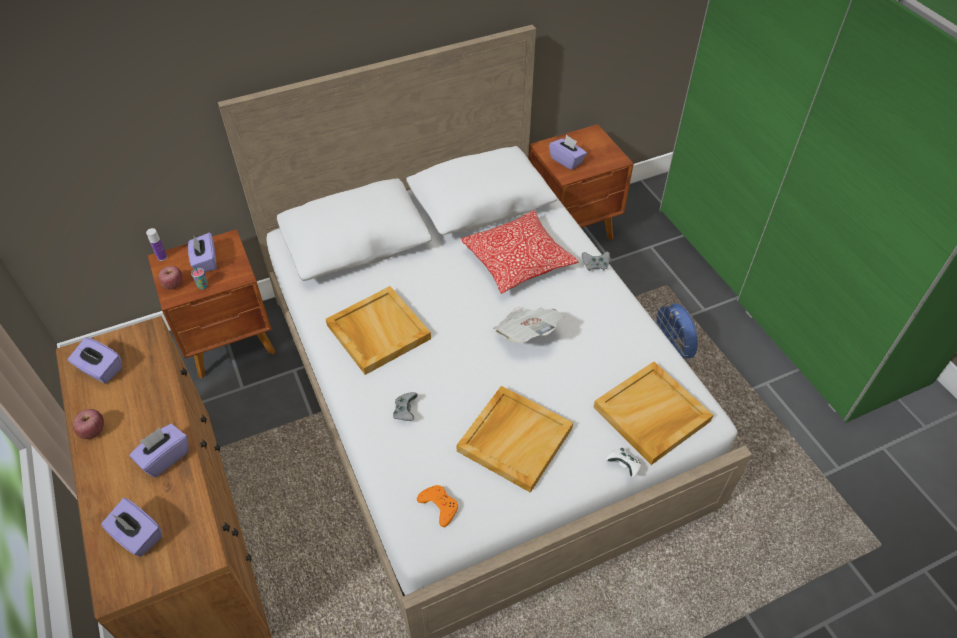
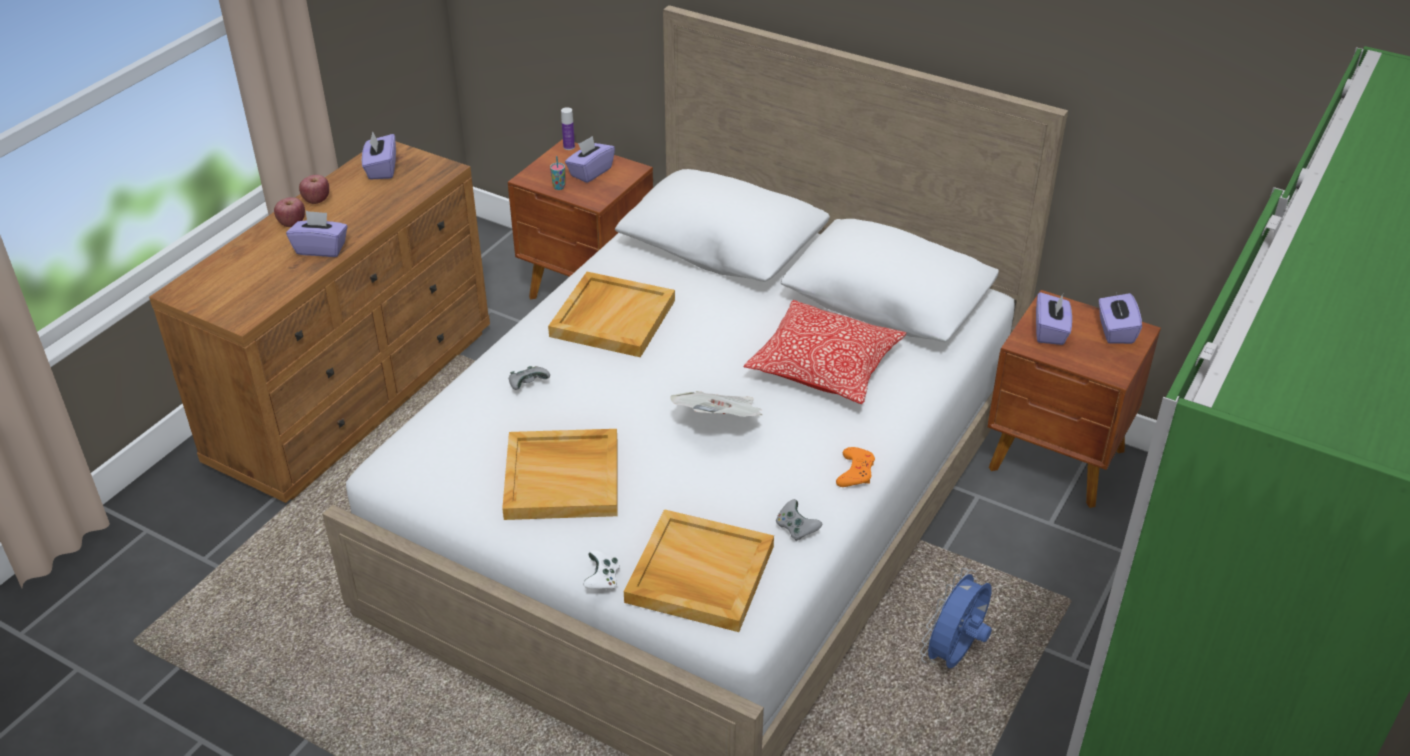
camera: 55 degrees right, 10 degrees down
(137, 536) = (235, 276): purple tissue box -> purple tissue box (1115, 331)
(173, 285) = (543, 171): apple -> apple (292, 223)
(439, 506) = (433, 461): orange game controller -> orange game controller (855, 472)
(595, 265) = (890, 431): grey game controller -> grey game controller (796, 529)

